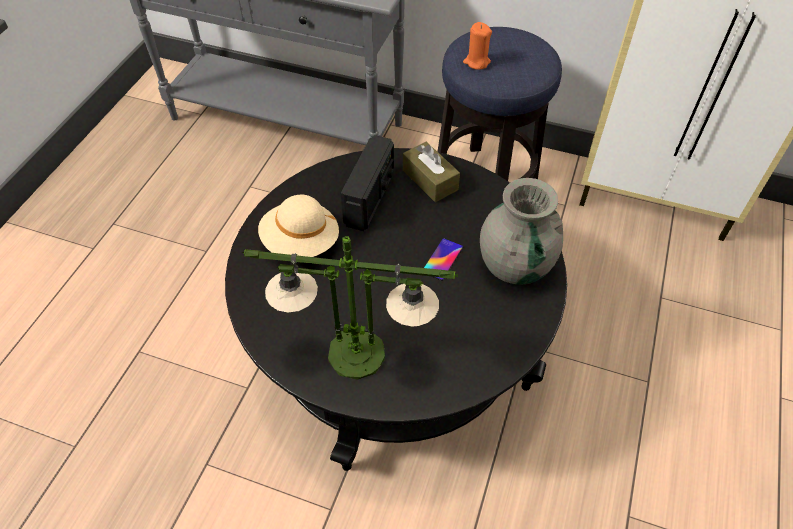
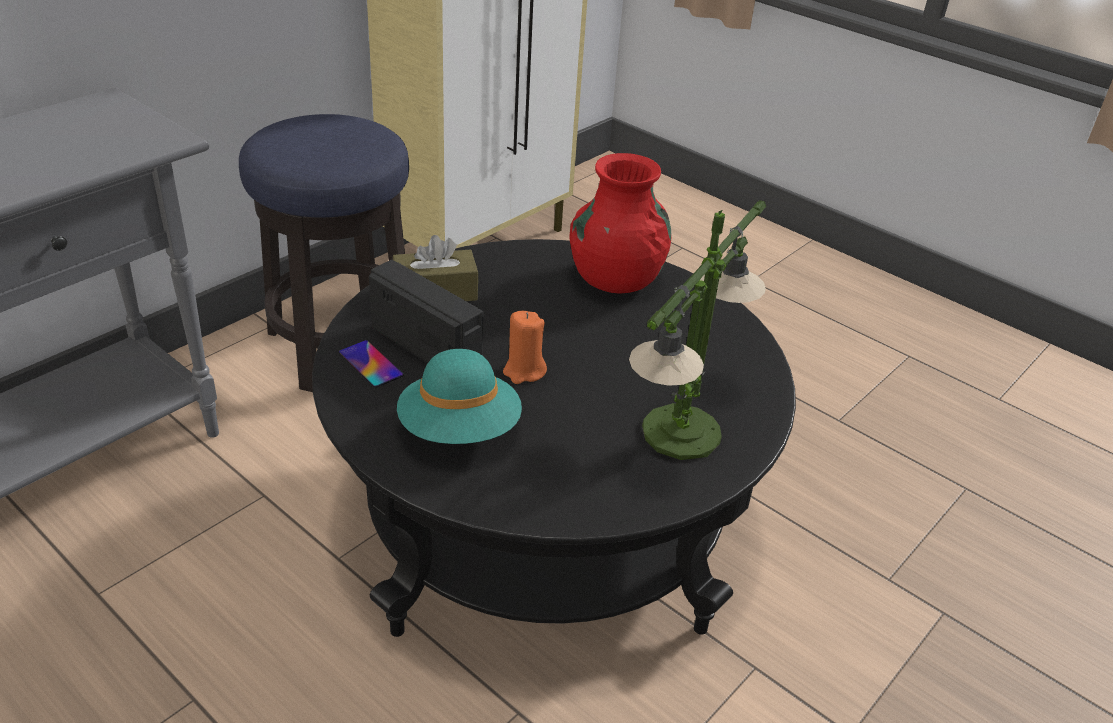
camera: 70 degrees left, 15 degrees down
(301, 242) = (460, 430): beige hat -> turquoise hat
(442, 259) = (574, 324): phone -> phone (370, 364)
(476, 62) = (317, 159): orange candle -> orange candle (524, 371)
(515, 265) = (615, 279): grey vase -> red vase

